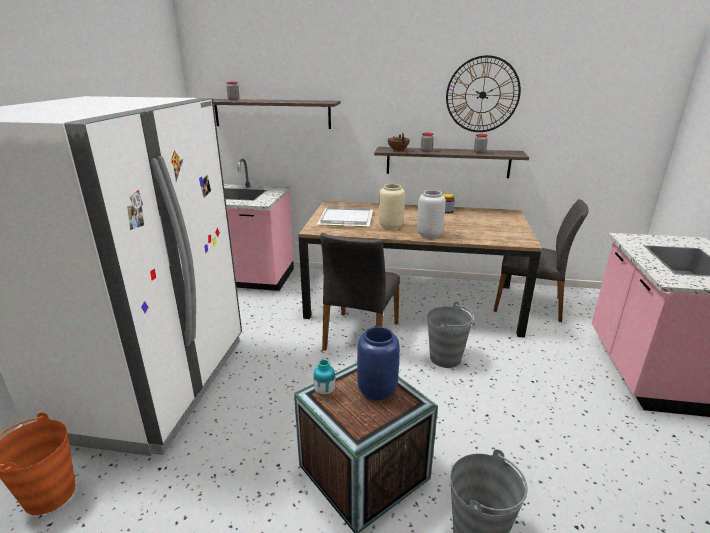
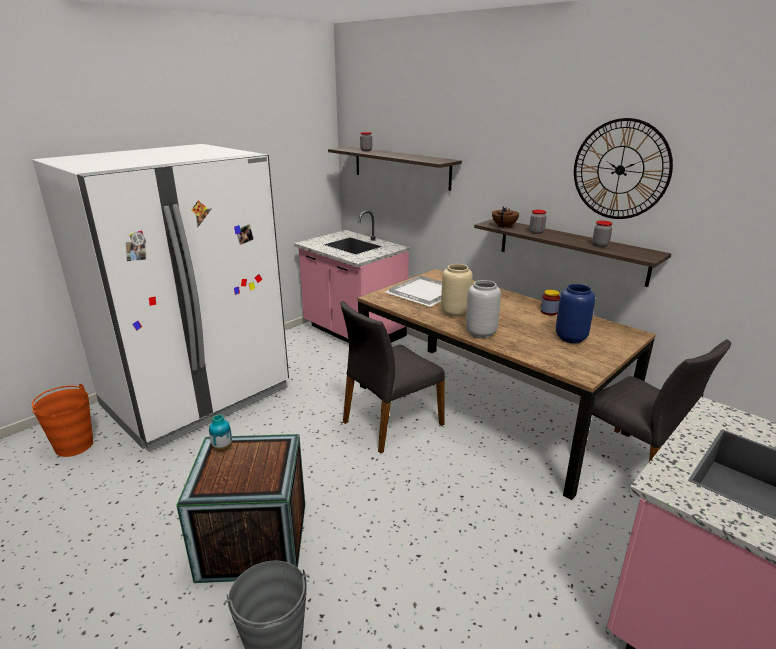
camera: 35 degrees right, 0 degrees up
(376, 391) = (260, 464): blue vase -> blue vase (570, 338)
(445, 358) = (447, 481): grey bucket -> none

